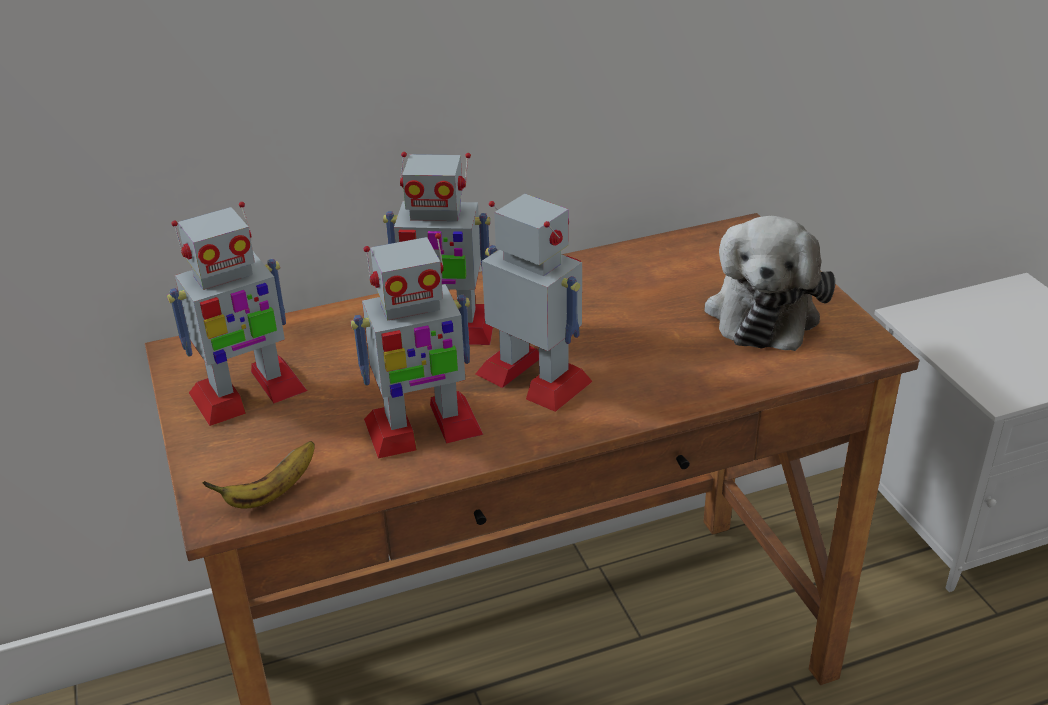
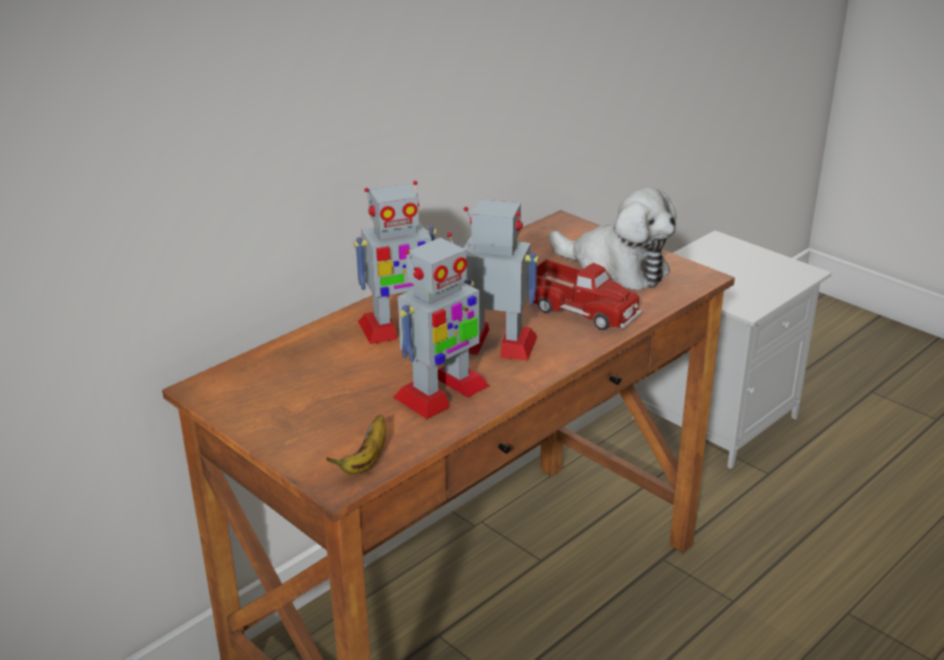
camera: 25 degrees left, 5 degrees down
(247, 393) = (284, 403): toy robot -> none
(676, 357) = (581, 309): none -> toy truck
(763, 311) = (616, 269): plush toy -> plush toy turned 45 degrees counterclockwise

